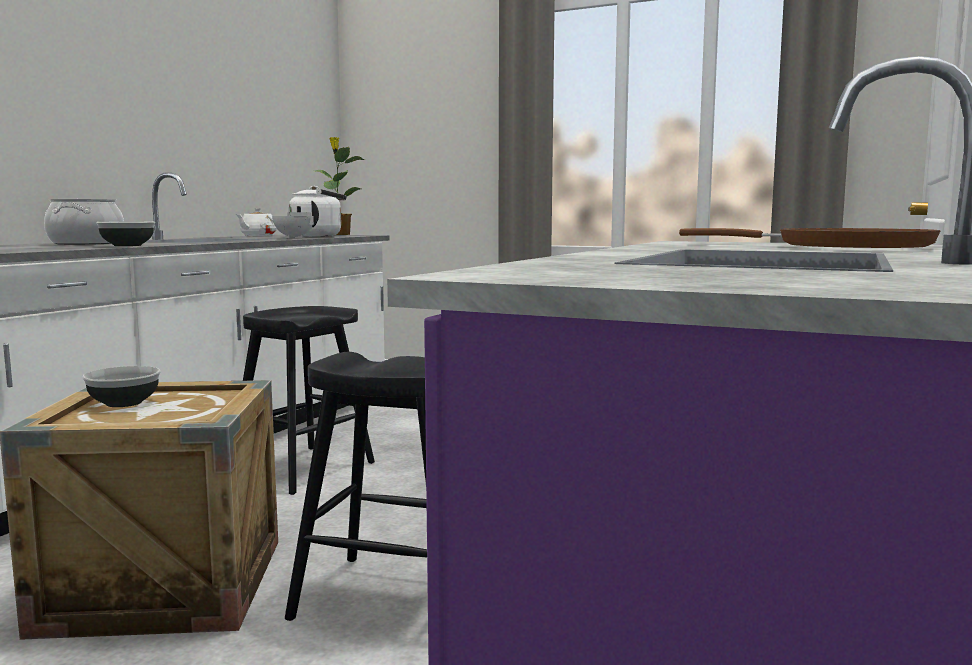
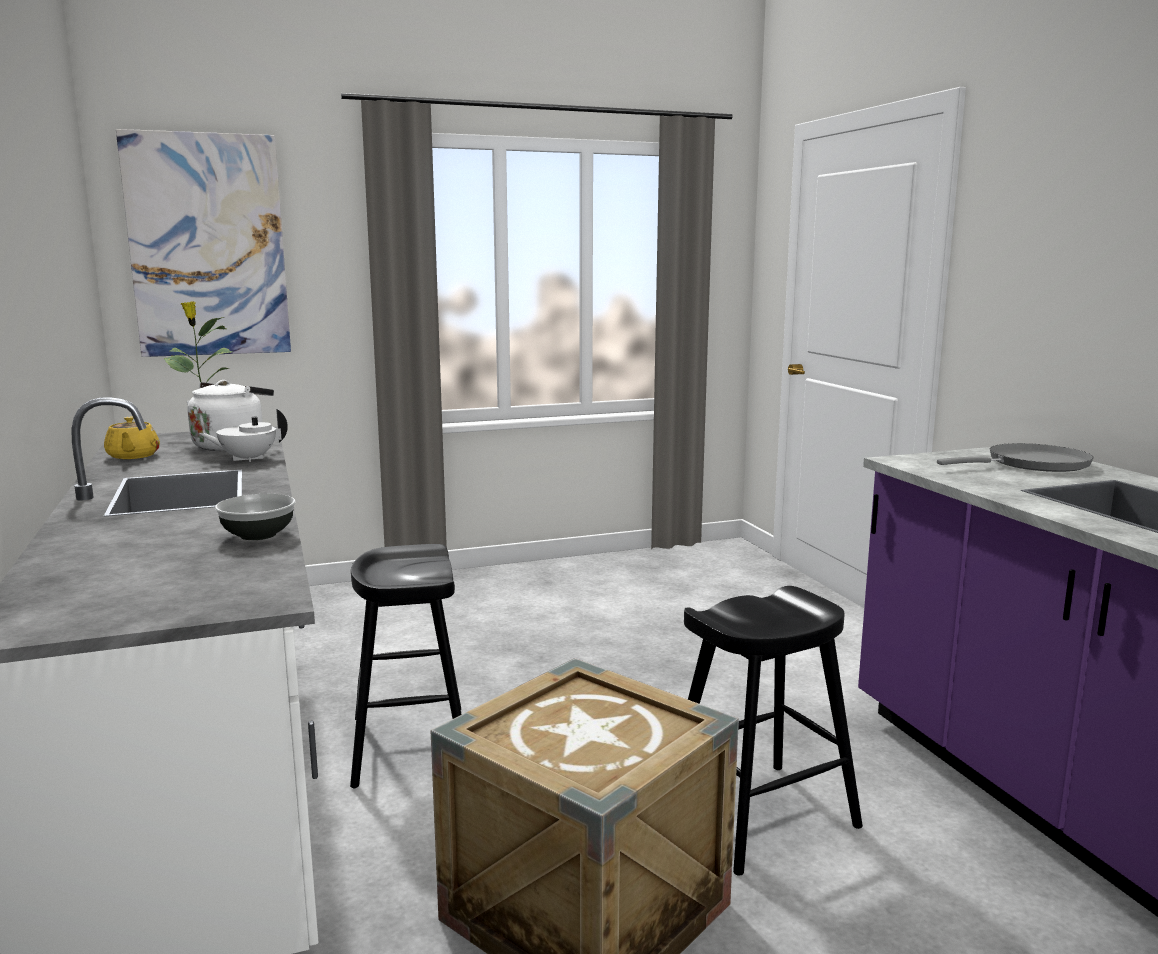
camera: 45 degrees left, 5 degrees up
(86, 243) = (128, 539): cooking pot -> none
(123, 403) = (543, 738): bowl -> none
(257, 236) = (133, 456): white teapot -> yellow teapot
(401, 108) = (208, 246): none -> picture
(841, 247) = (1032, 464): brown frying pan -> grey frying pan

